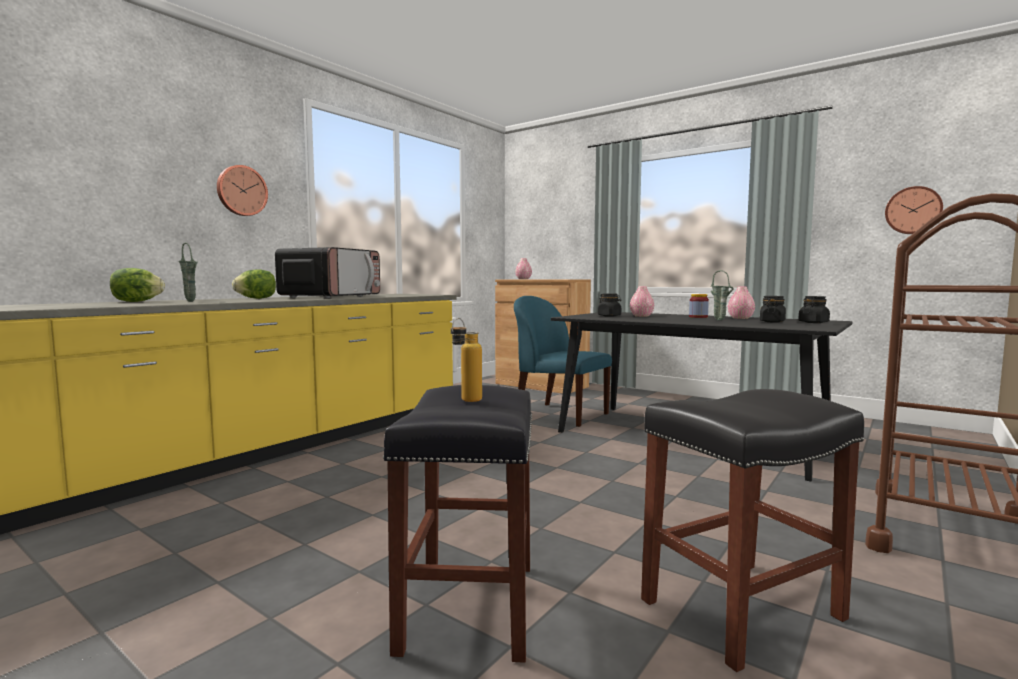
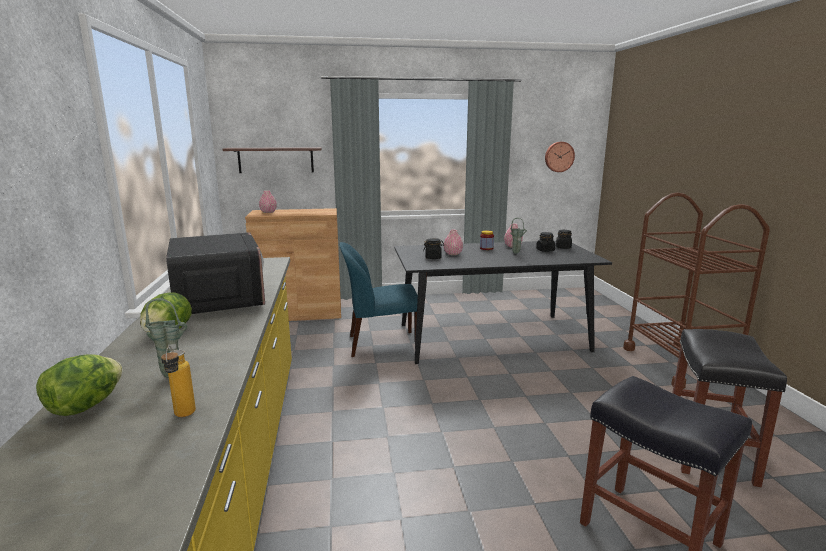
camera: 45 degrees left, 10 degrees up
(241, 191) = (56, 172): wall clock -> none
(466, 401) = (669, 406): bottle -> bottle (182, 417)
(549, 233) = (276, 160): none -> shelf

